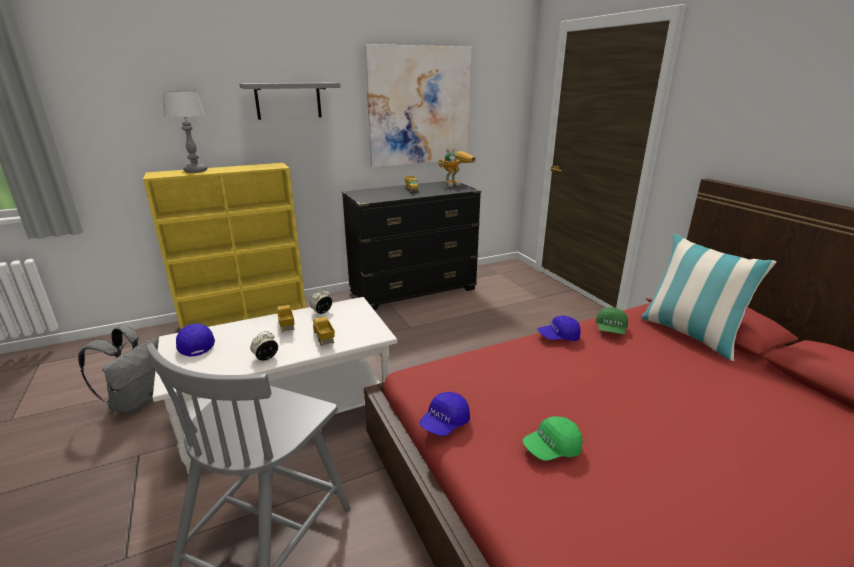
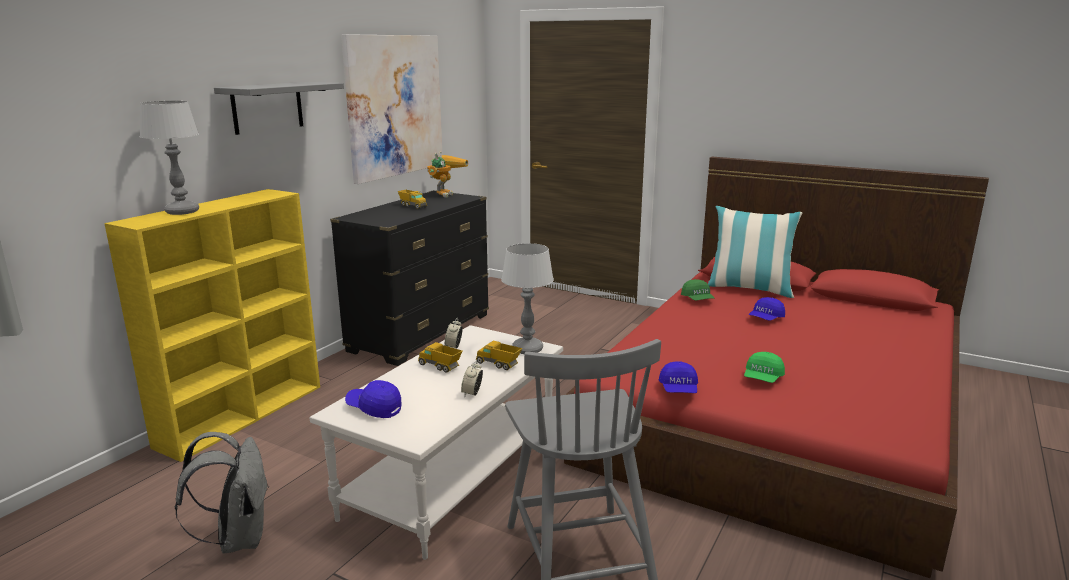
camera: 35 degrees left, 5 degrees down
(365, 332) = (527, 349): none -> table lamp
(558, 337) = (670, 314): blue cap -> blue cap (765, 319)

